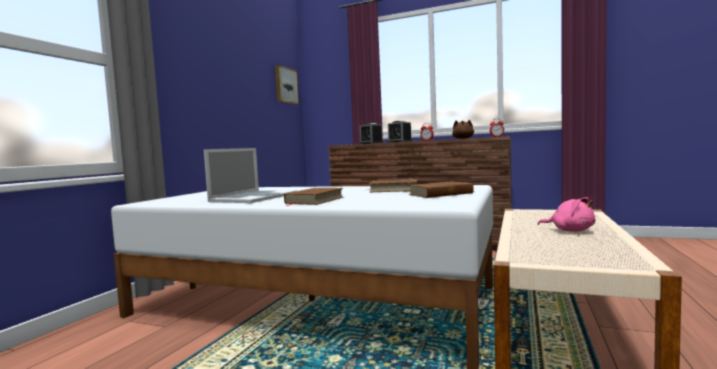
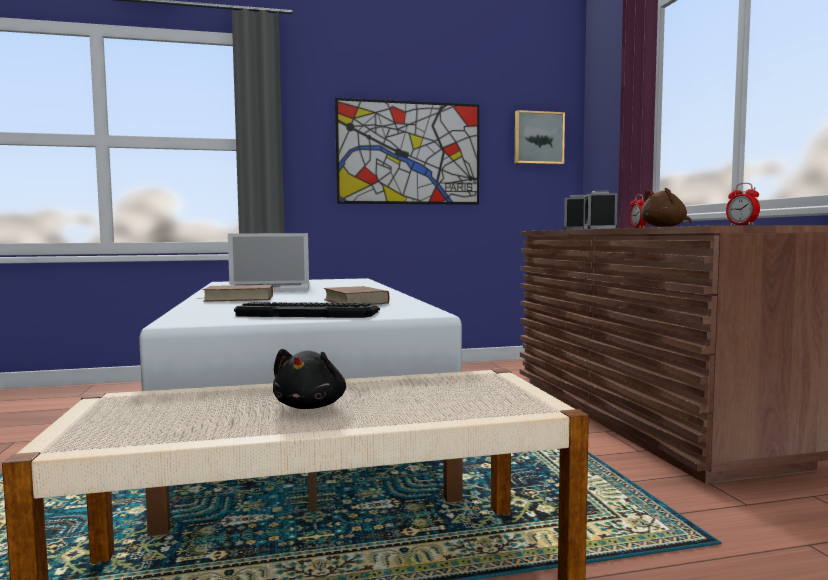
camera: 55 degrees right, 0 degrees up
(226, 86) = (409, 153): none -> picture
(441, 194) = (308, 313): brown book -> keyboard
(570, 230) = (311, 406): pink plush toy -> black plush toy

